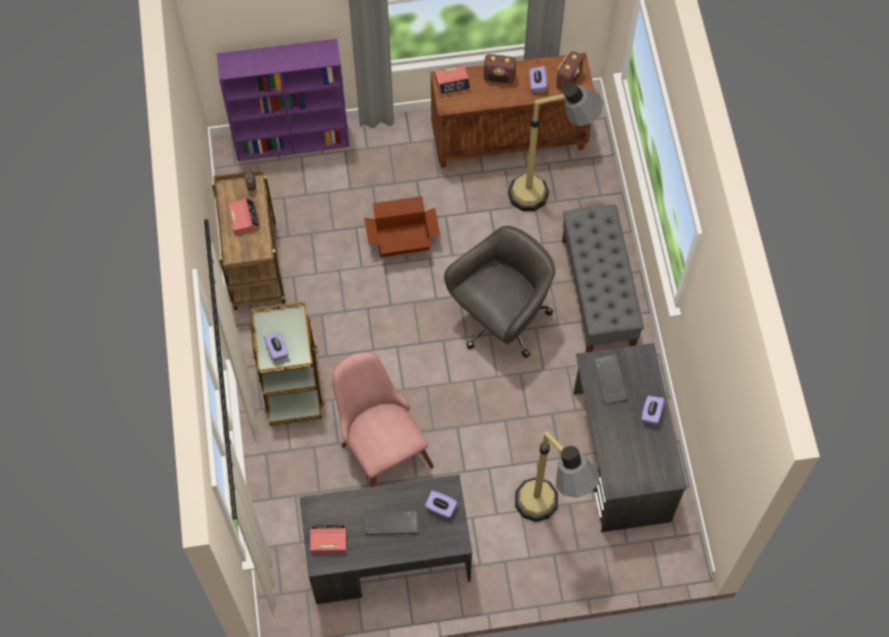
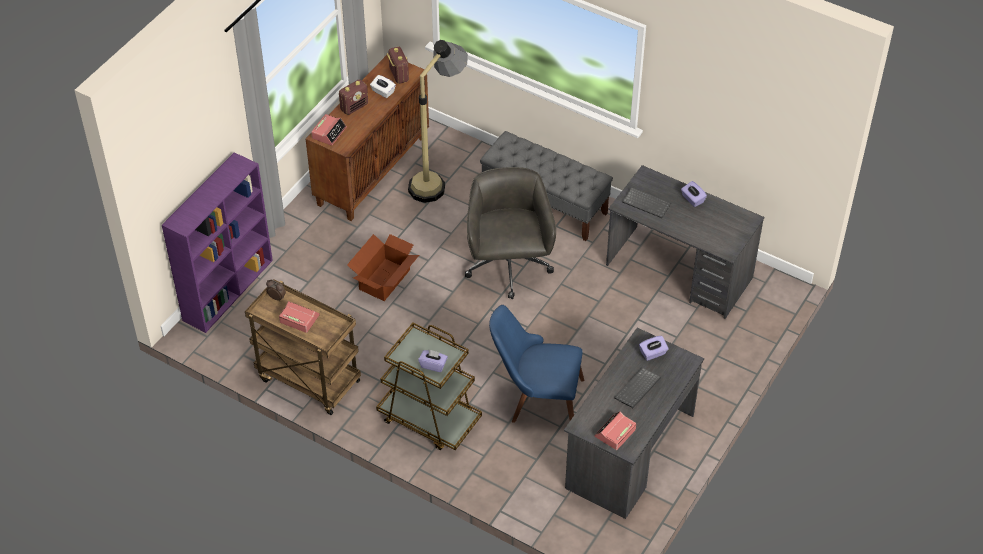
camera: 50 degrees left, 15 degrees down
(380, 446) = (536, 399): pink chair -> blue chair
(537, 84) = (383, 92): purple tissue box -> white tissue box
(548, 517) = (686, 340): floor lamp -> none

